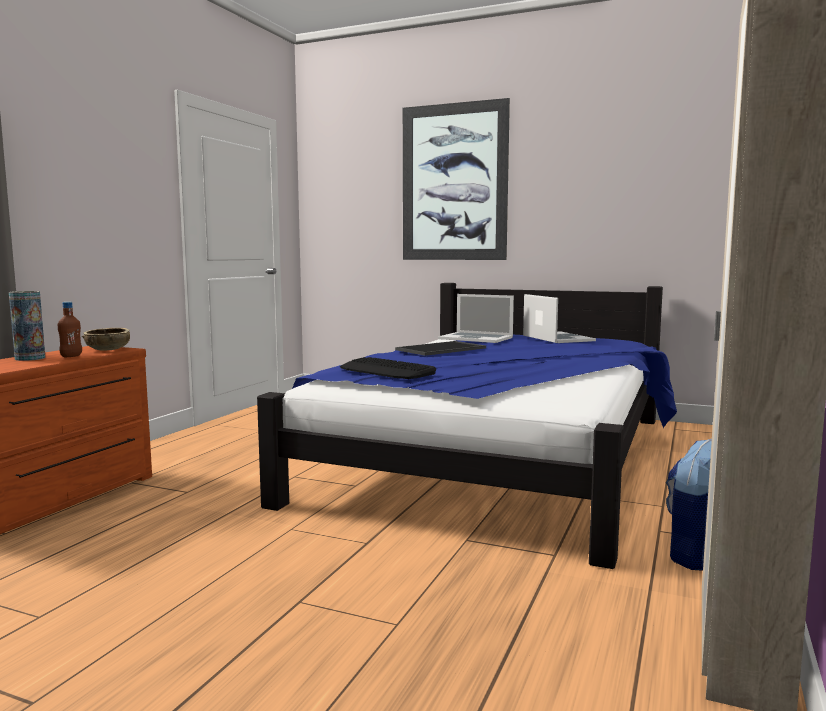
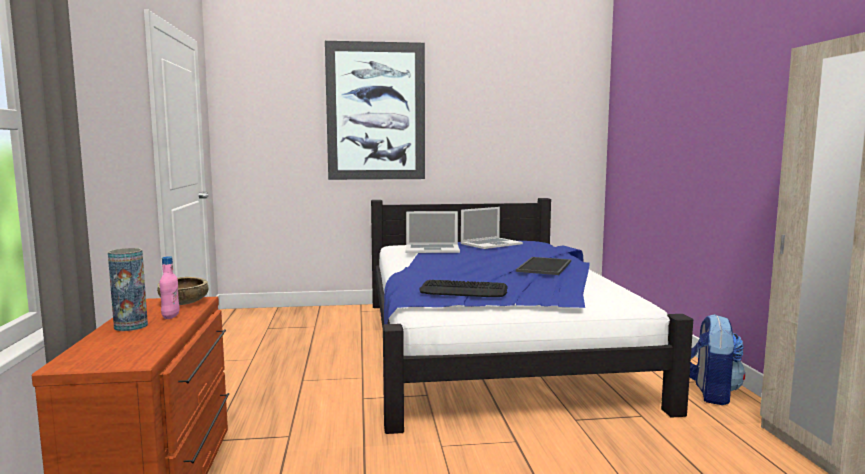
camera: 30 degrees left, 0 degrees up
(71, 356) = (170, 316): brown bottle -> pink bottle
(441, 349) = (441, 263): tray -> tray (545, 266)
(557, 338) = (491, 244): laptop -> laptop turned 105 degrees clockwise

